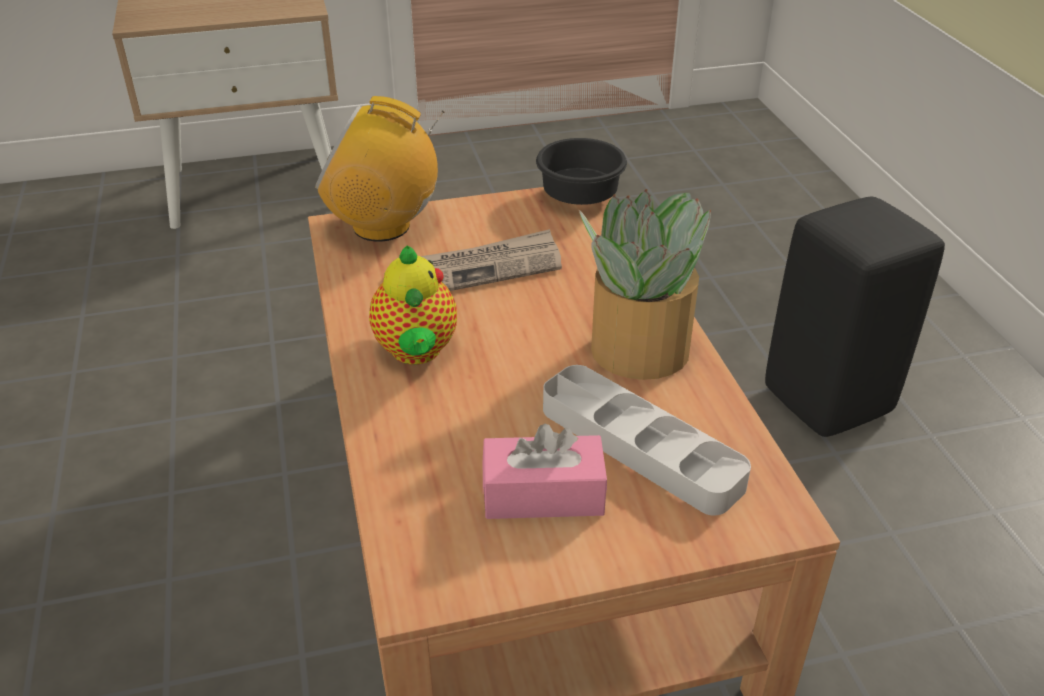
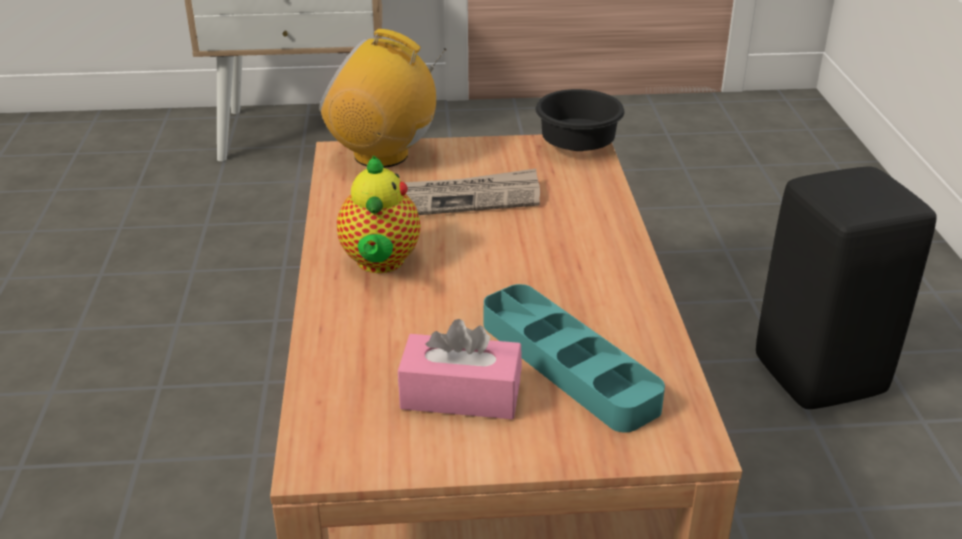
camera: 10 degrees right, 5 degrees down
(637, 350) = (592, 282): potted plant -> none
(640, 446) = (567, 364): grey tray -> turquoise tray

